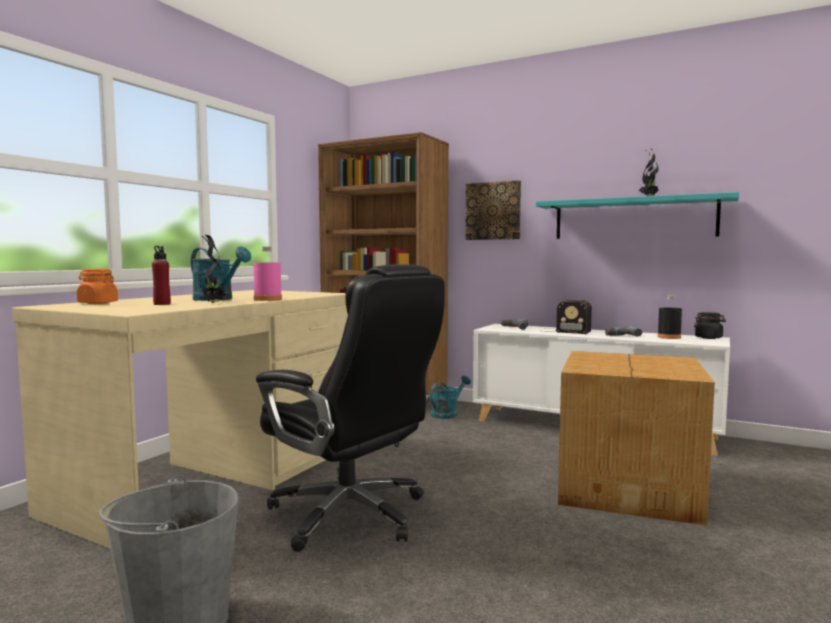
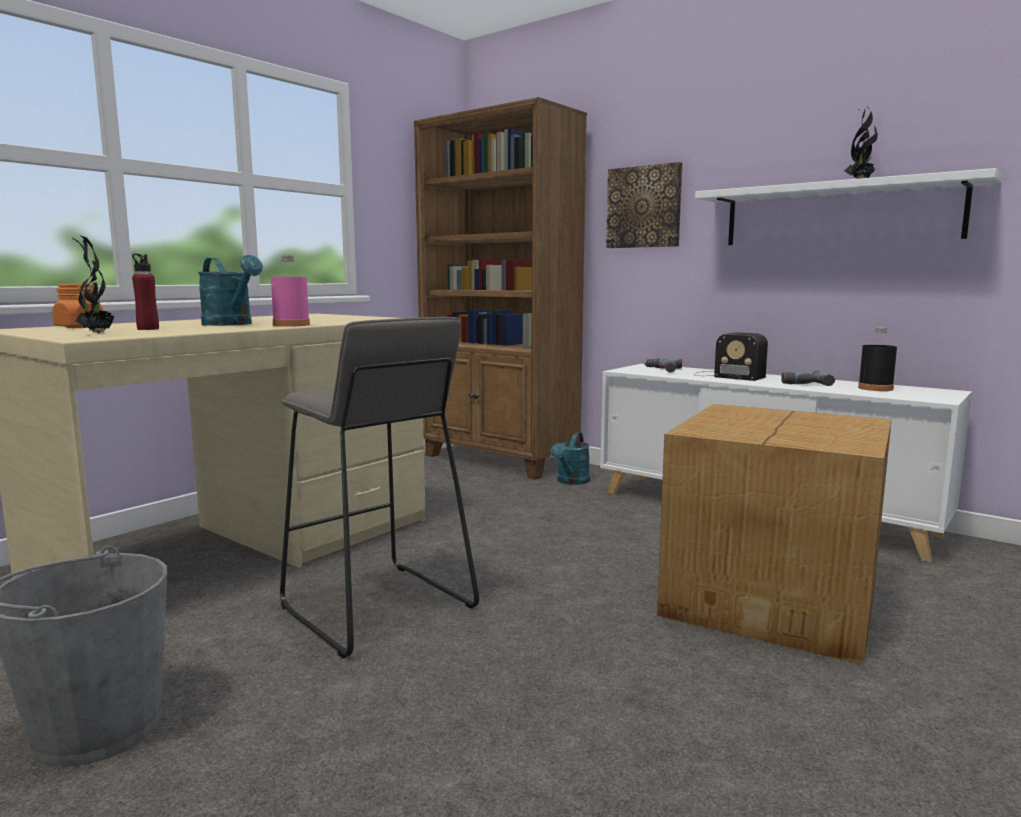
camera: 10 degrees right, 5 degrees up
(213, 303) = (211, 328): potted plant -> potted plant (97, 333)
(351, 515) = (376, 608): black office chair -> grey stool
(447, 414) = (571, 482): turquoise watering can -> turquoise watering can turned 150 degrees clockwise
(633, 218) = (838, 214): turquoise shelf -> white shelf
(709, 338) = (937, 391): black jar -> none

